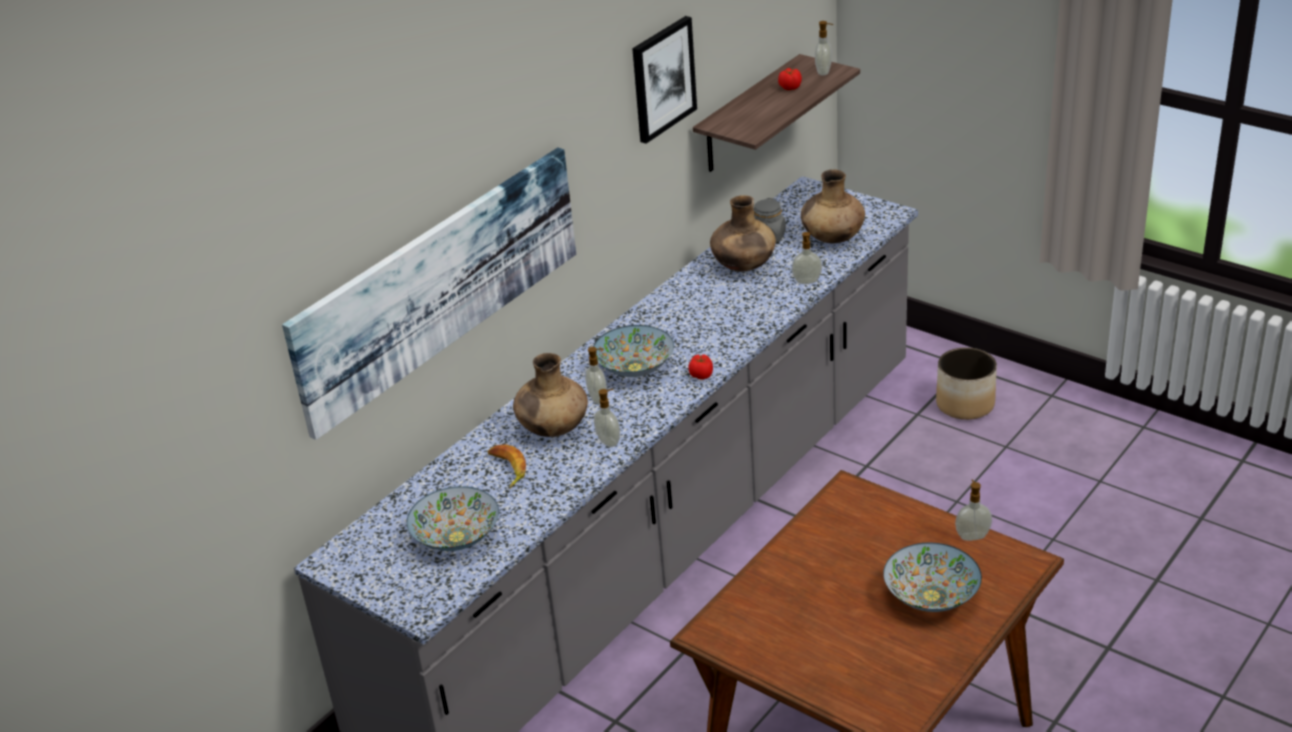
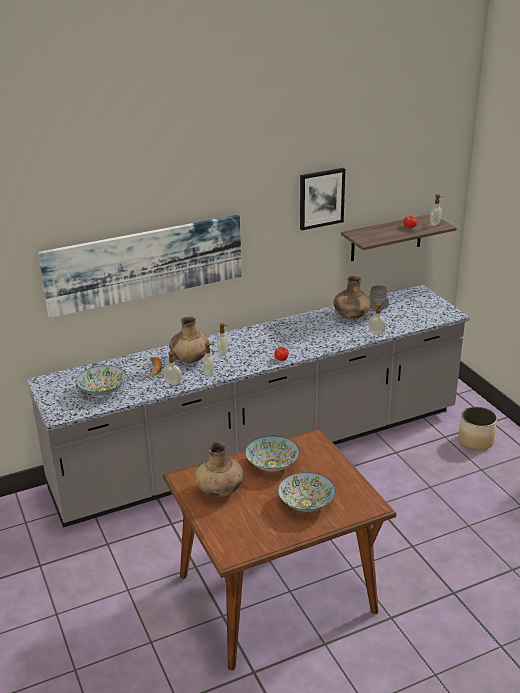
camera: 25 degrees right, 5 degrees down
(634, 368) = (253, 345): bowl -> bowl (272, 464)
(832, 238) = (410, 317): brown vase -> brown vase (219, 490)
(972, 536) = (356, 483): soap dispenser -> soap dispenser (173, 382)

